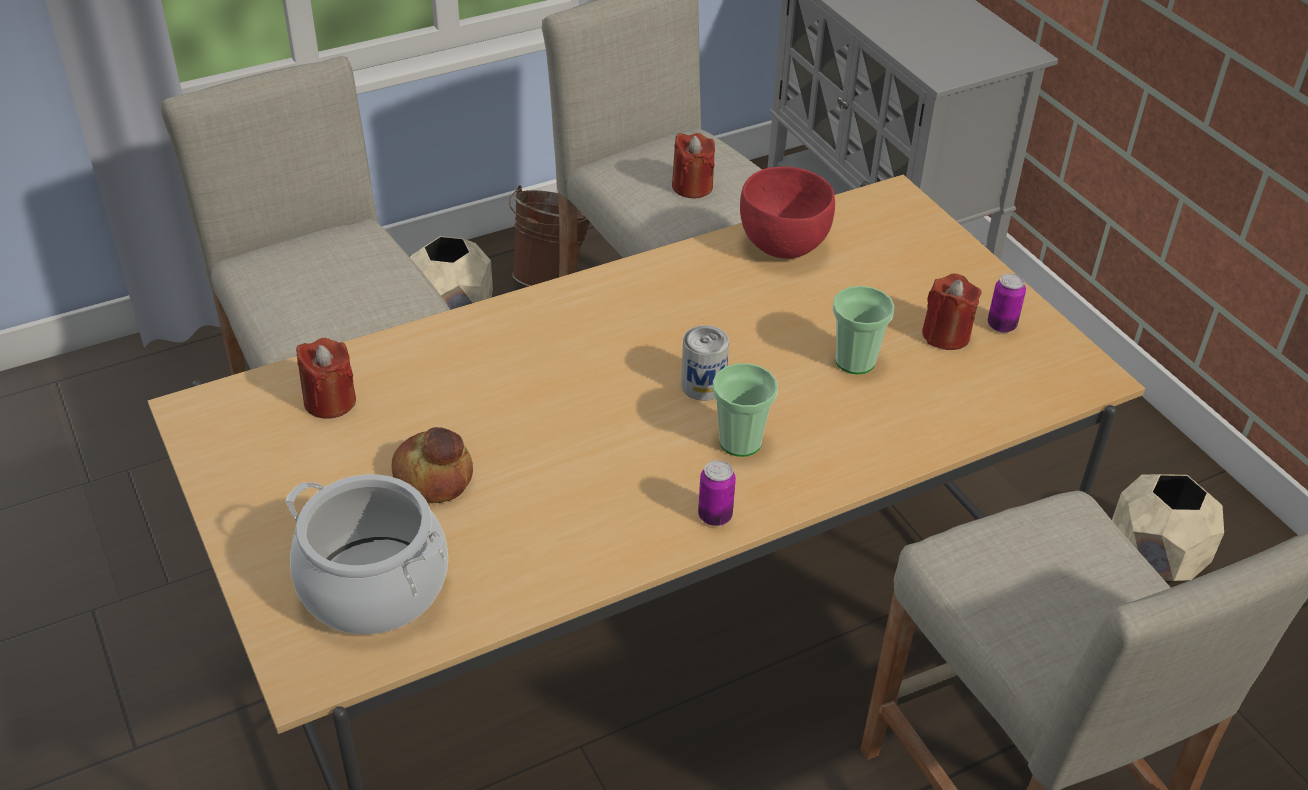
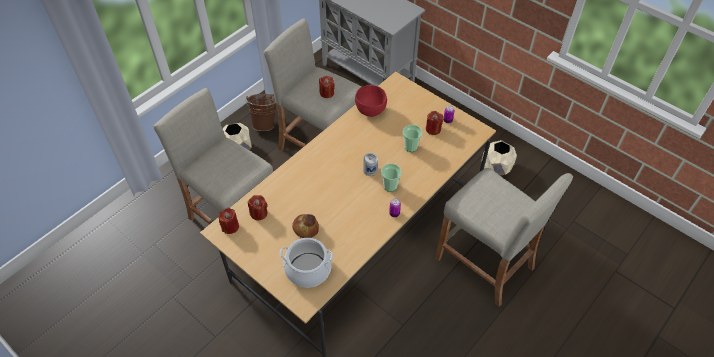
camera: 20 degrees left, 10 degrees up
(234, 411) = (230, 227): none -> red candle

